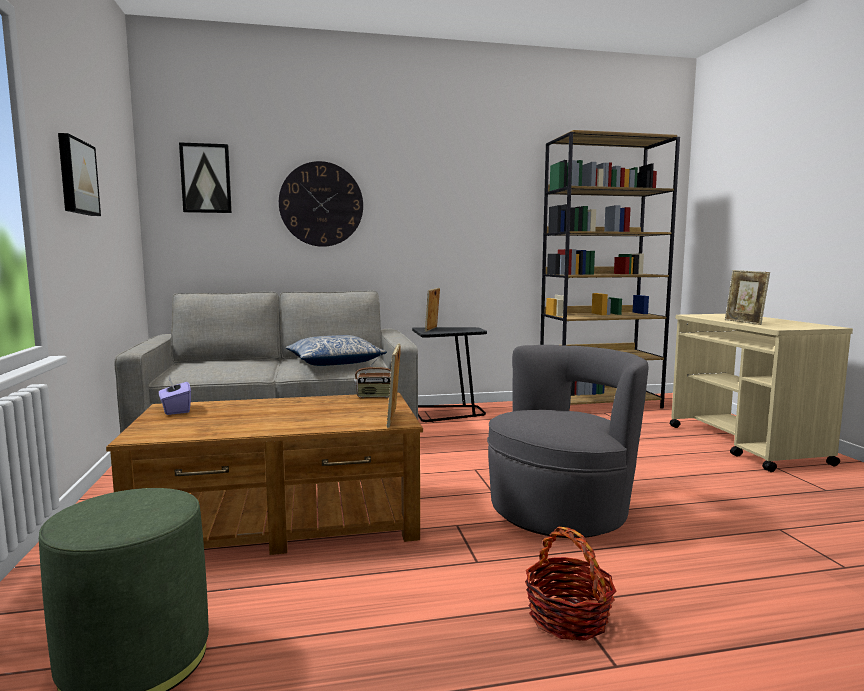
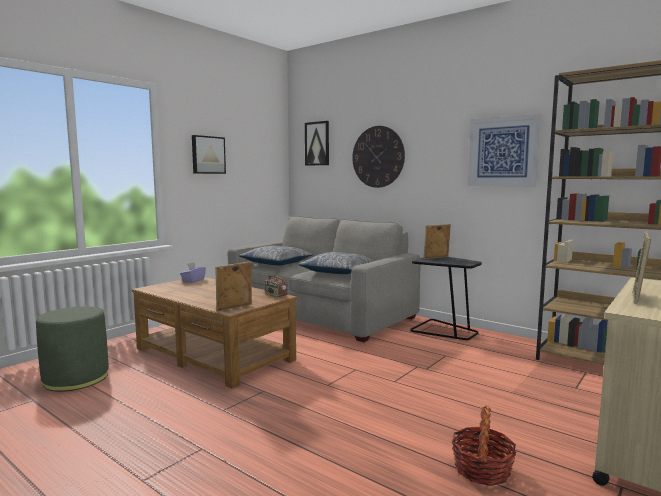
camera: 50 degrees right, 0 degrees up
(211, 368) = (276, 263): none -> pillow
(484, 206) = (503, 152): none -> picture
(560, 510) = (331, 412): grey armchair -> none
(568, 618) = (184, 453): basket -> basket (482, 469)

